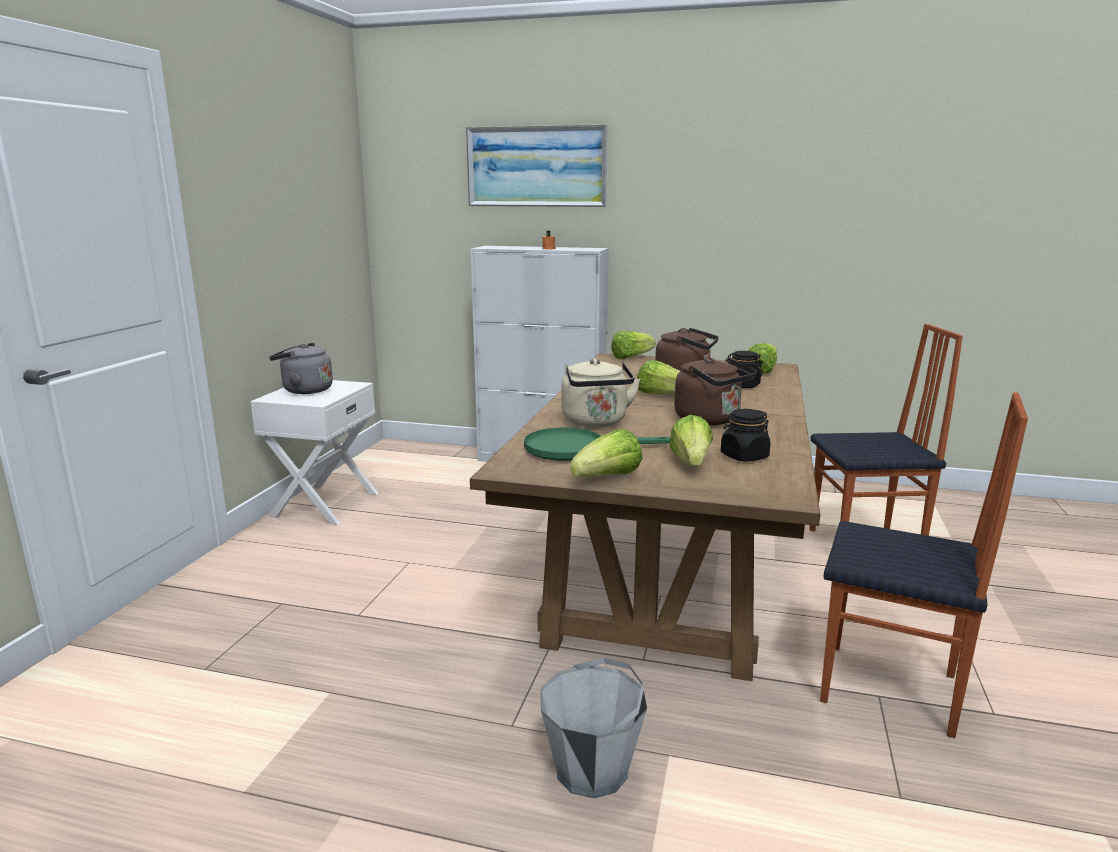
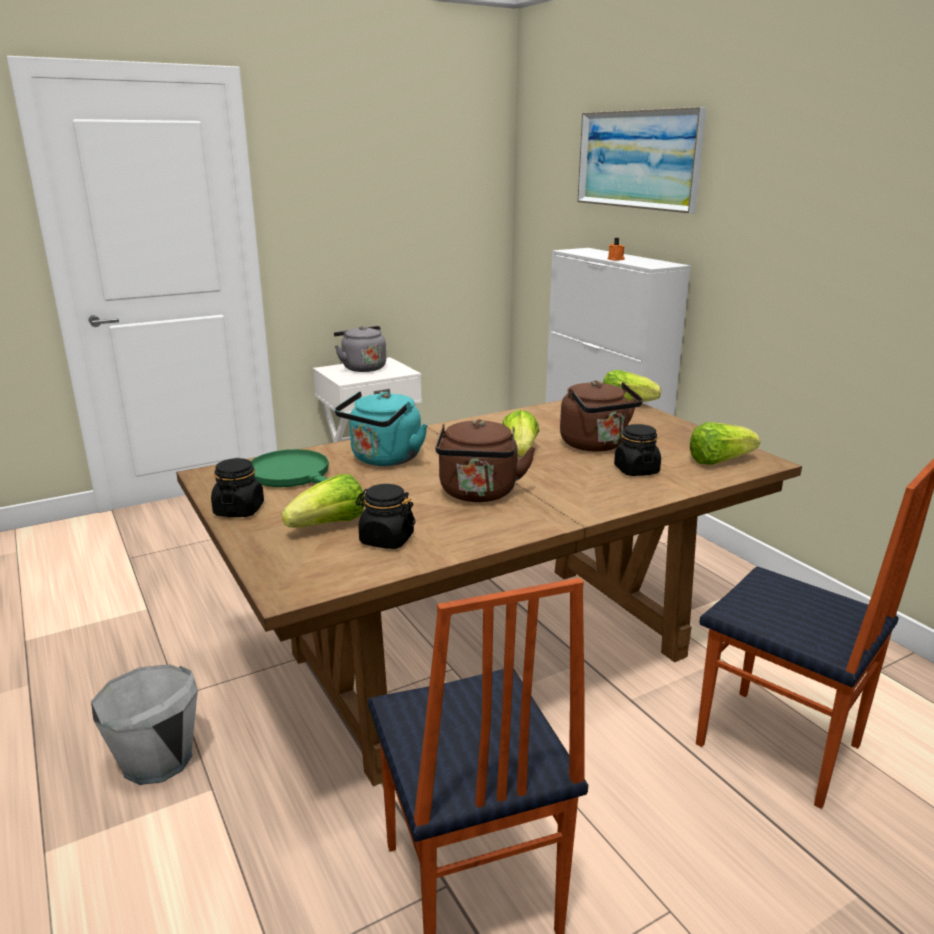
camera: 45 degrees right, 5 degrees up
(596, 422) = (384, 459): beige kettle -> turquoise kettle
(608, 478) = (239, 510): lettuce -> black jar

